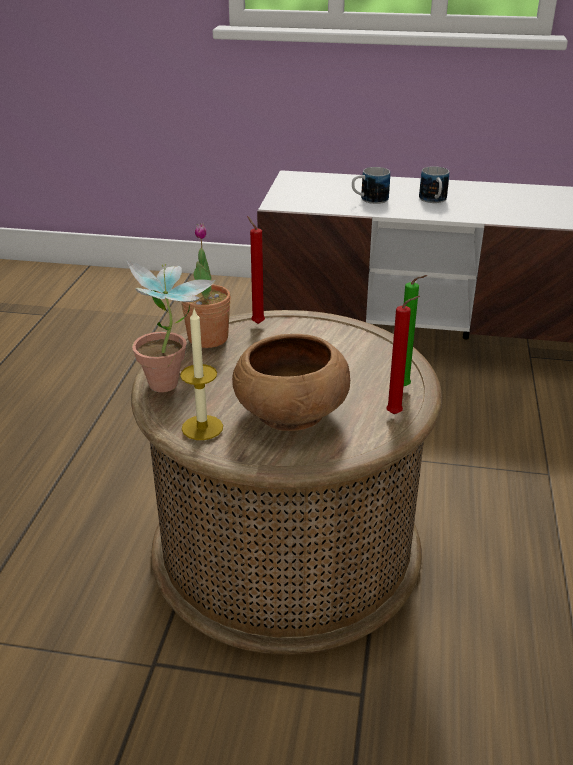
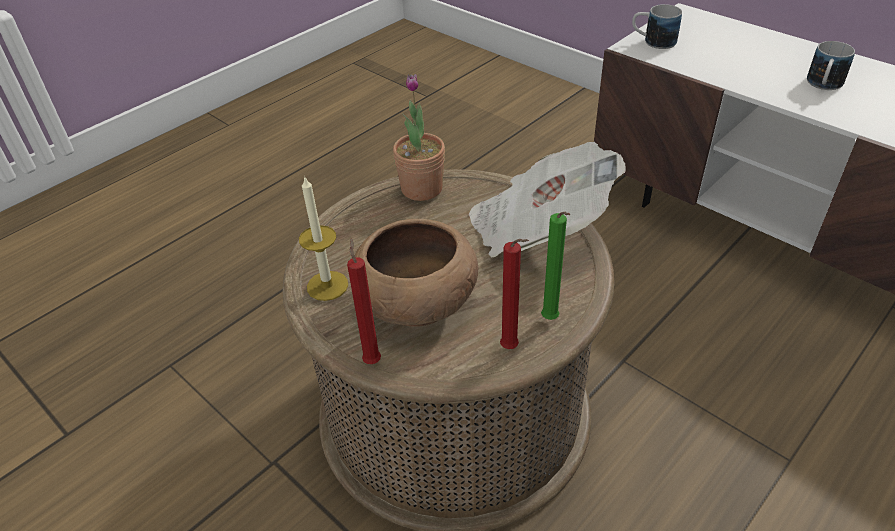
camera: 35 degrees right, 10 degrees up
(173, 387) = (345, 231): potted plant -> none
(256, 323) = (481, 186): red candle -> red candle (372, 359)
(331, 337) = (538, 229): none -> newspaper
(369, 200) = (742, 65): mug -> mug (653, 42)

